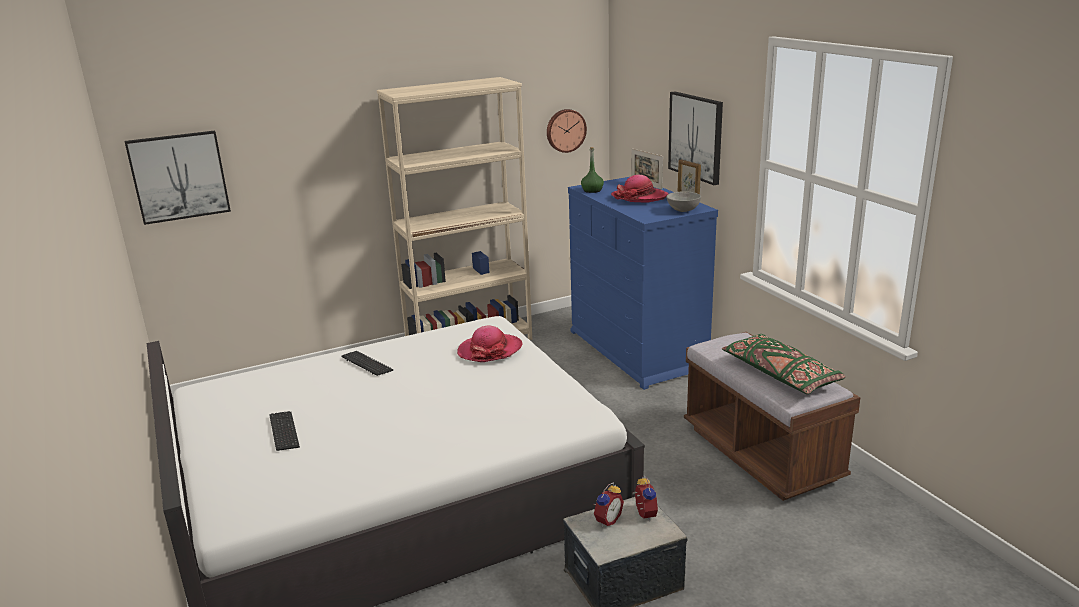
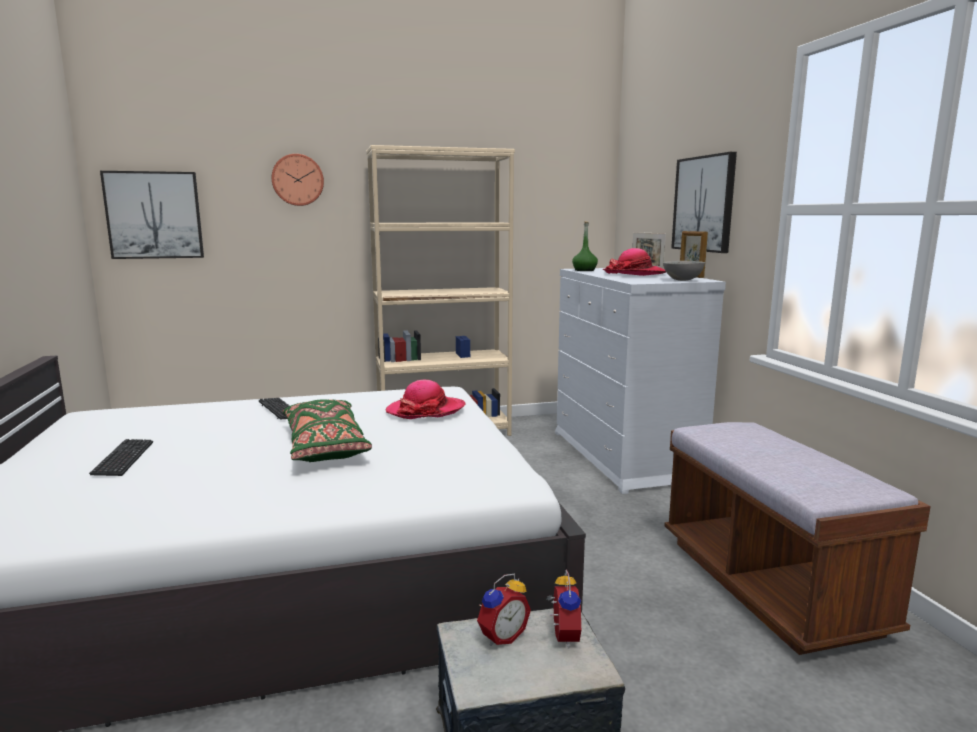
camera: 10 degrees right, 10 degrees down
(565, 130) = (567, 221): wall clock -> wall clock (298, 180)
(638, 350) = (625, 456): blue dresser -> white dresser
(781, 375) = (801, 466): green pillow -> green pillow (325, 446)

